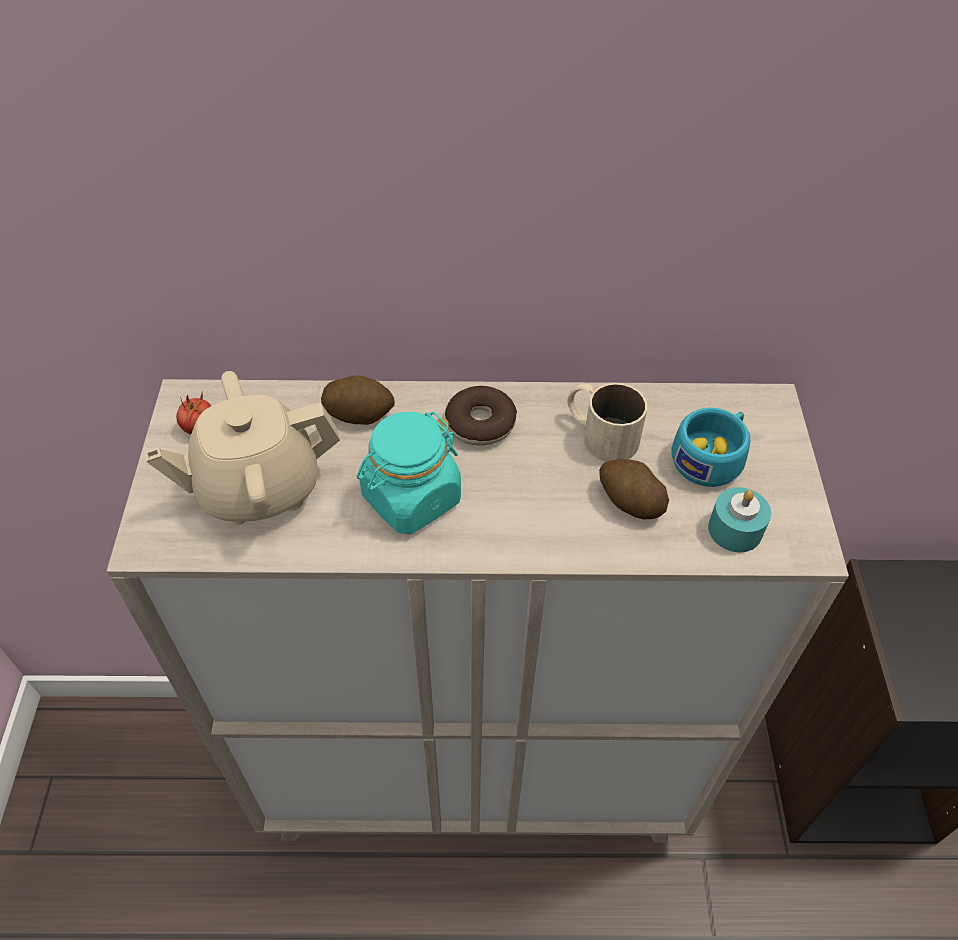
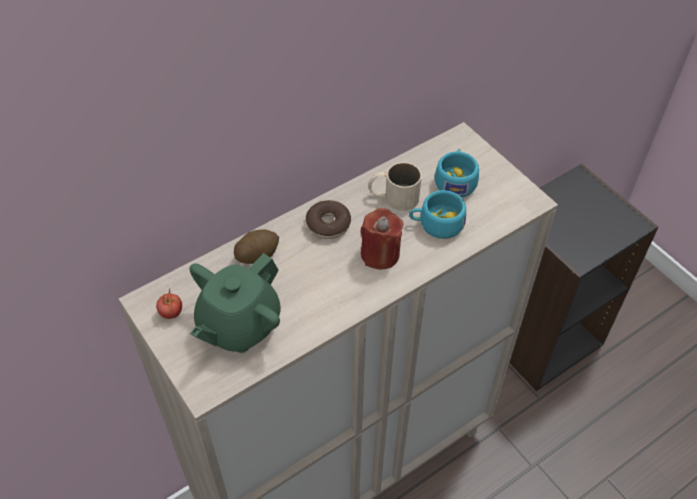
camera: 35 degrees left, 0 degrees up
(258, 488) = (239, 325): beige teapot -> green teapot
(411, 498) = (327, 283): turquoise jar -> none
(514, 499) = (380, 254): none -> red candle
(629, 501) = (436, 224): potato -> turquoise cup
(735, 530) = (494, 210): turquoise candle -> none

